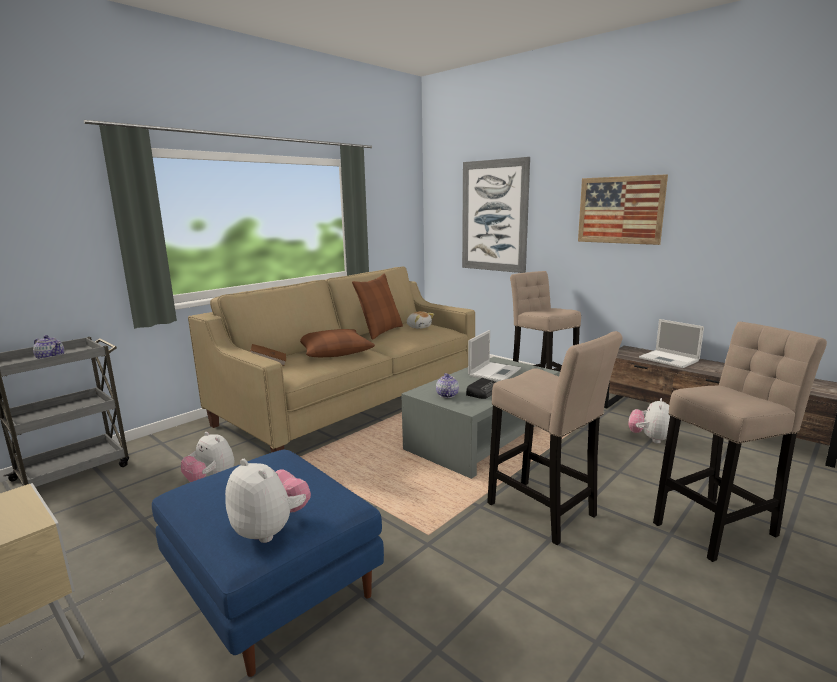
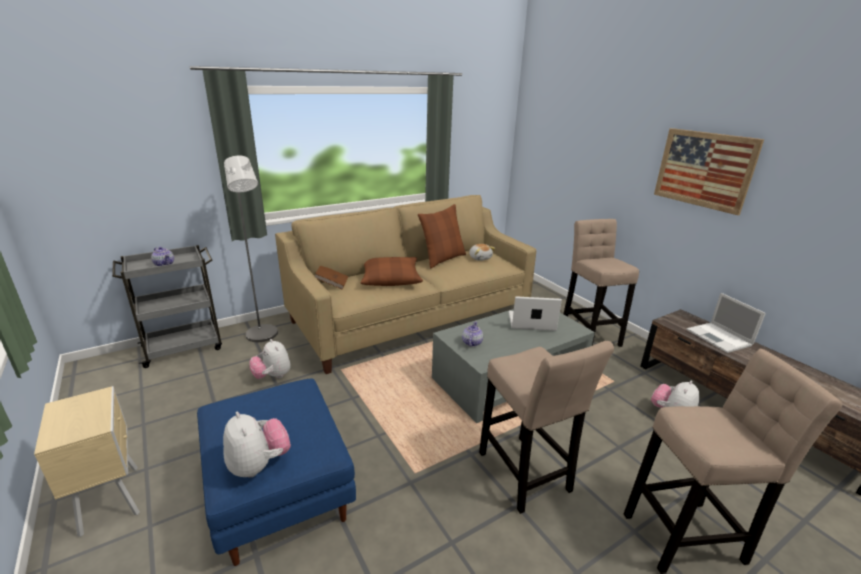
camera: 15 degrees right, 10 degrees up
(181, 445) = (263, 337): none -> grey floor lamp
(483, 392) = (506, 345): radio -> none
(494, 216) = (577, 152): picture -> none
(495, 372) = (530, 322): laptop -> laptop turned 135 degrees counterclockwise

